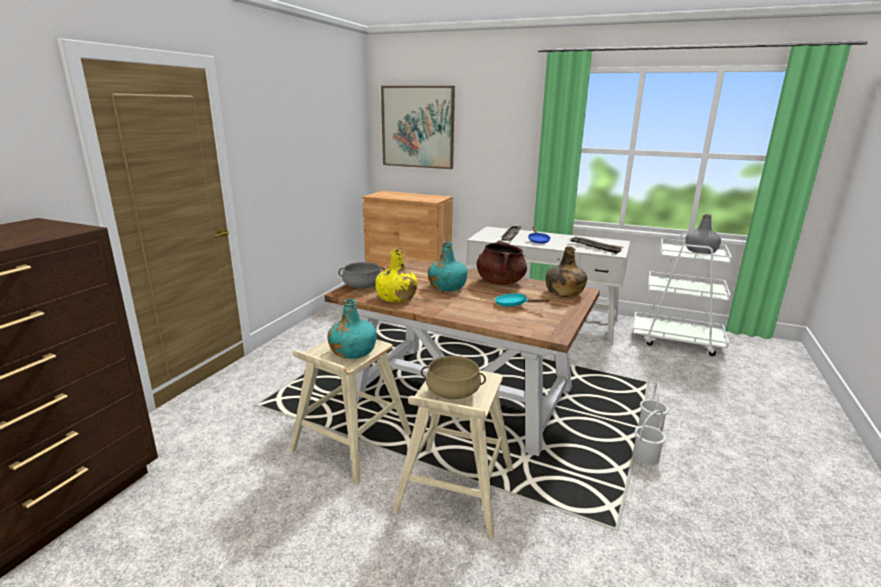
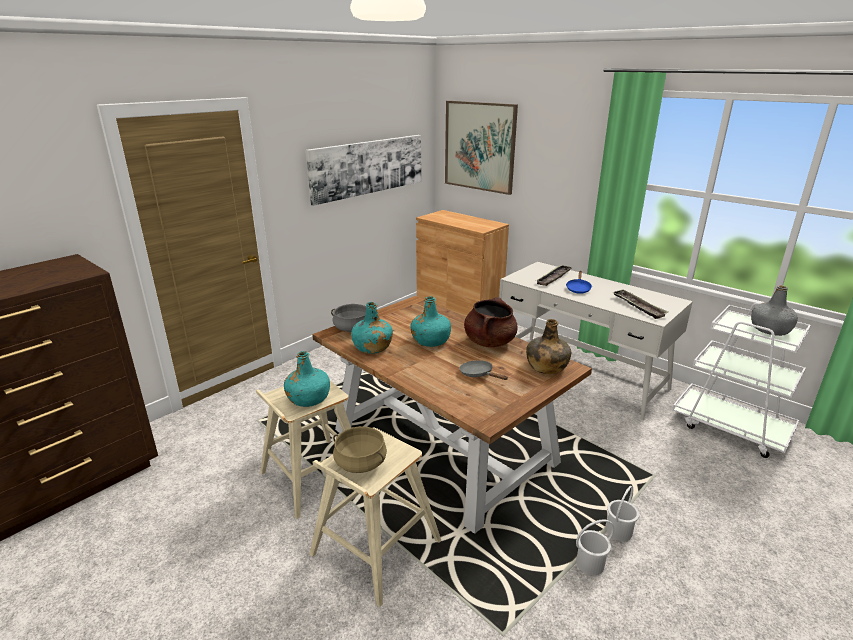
camera: 20 degrees right, 5 degrees up
(319, 144) = (368, 167): none -> picture
(396, 297) = (372, 347): yellow bottle -> turquoise bottle
(514, 305) = (478, 374): turquoise frying pan -> grey frying pan

